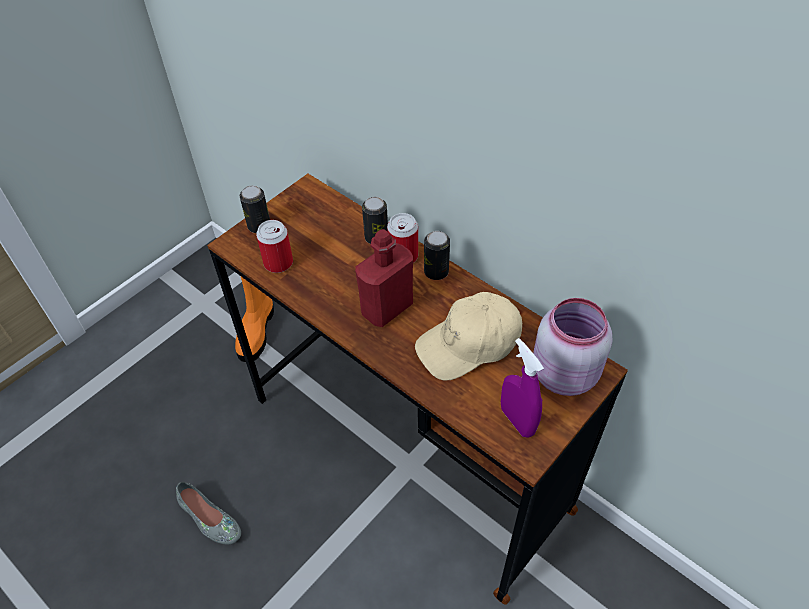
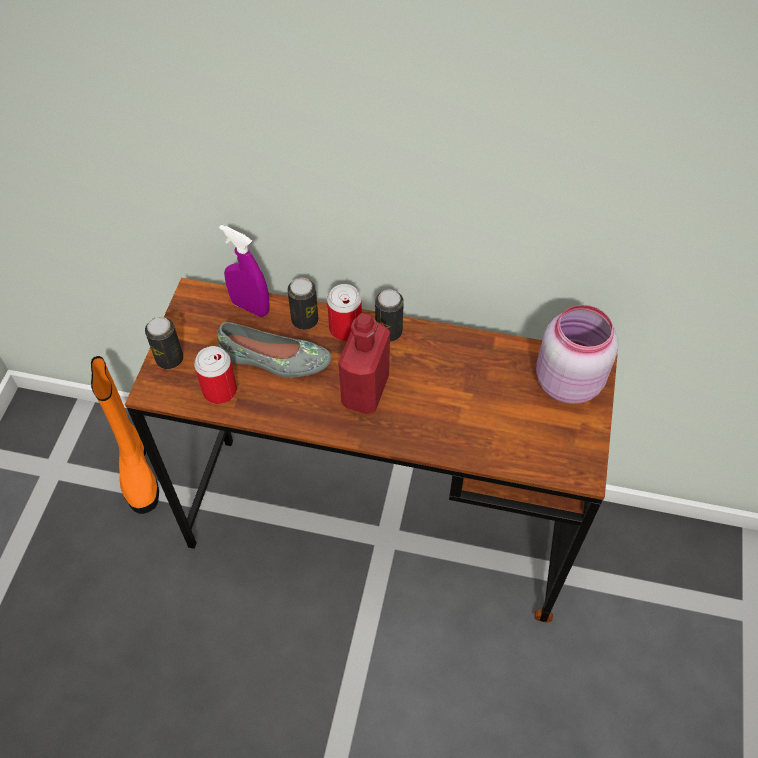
camera: 30 degrees left, 5 degrees up
(209, 519) = (213, 696): grey shoe -> grey shoe (274, 360)
(469, 344) = (467, 391): beige cap -> none
(517, 421) = (555, 445): purple spray bottle -> purple spray bottle (250, 307)

